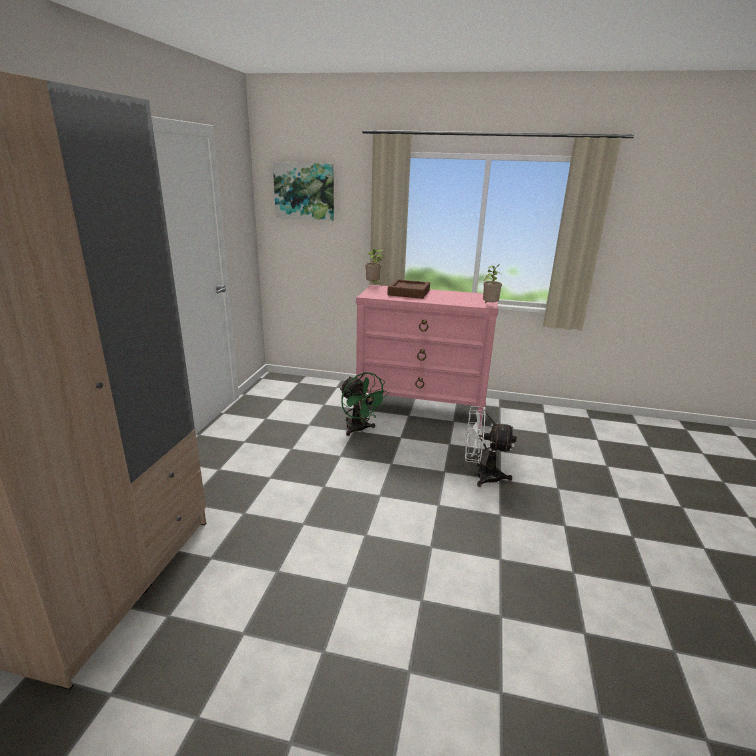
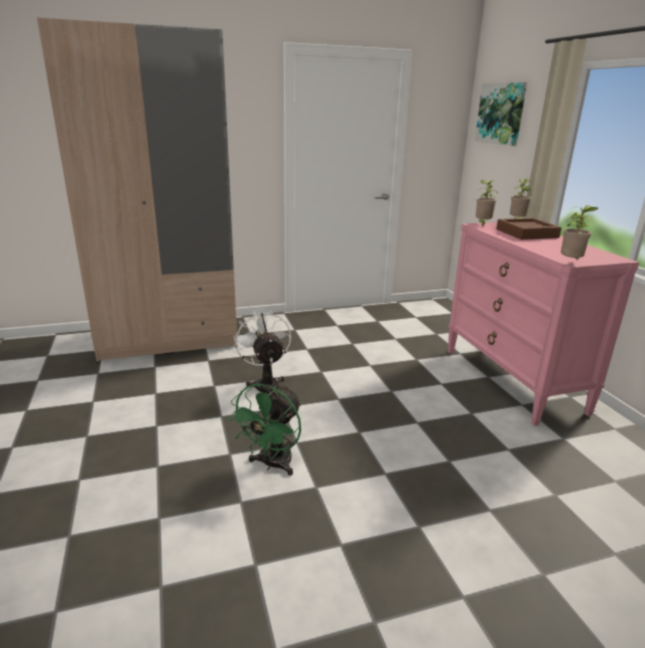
camera: 60 degrees right, 0 degrees up
(359, 430) = (421, 361): green fan -> green fan (272, 465)
(368, 294) = (482, 224): none -> potted plant
(481, 476) = (440, 447): white fan -> white fan (266, 384)

